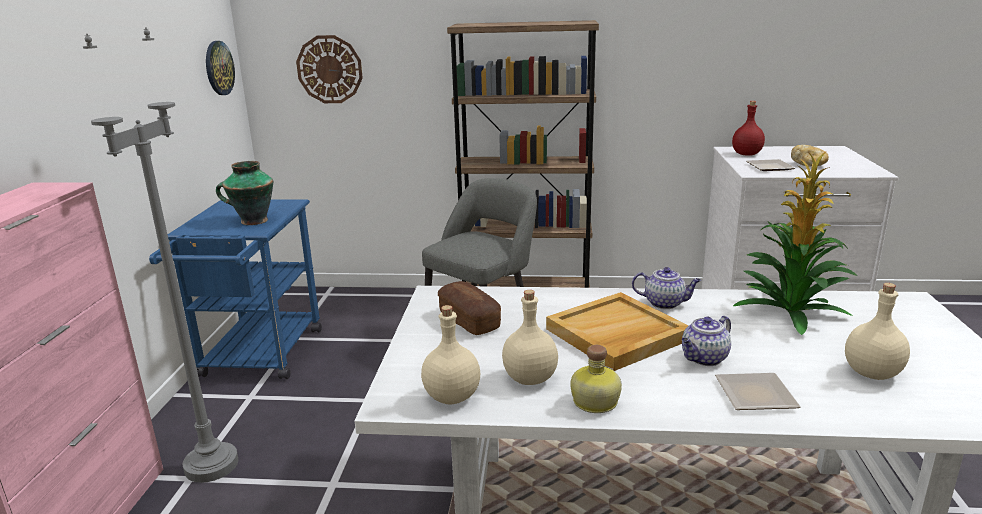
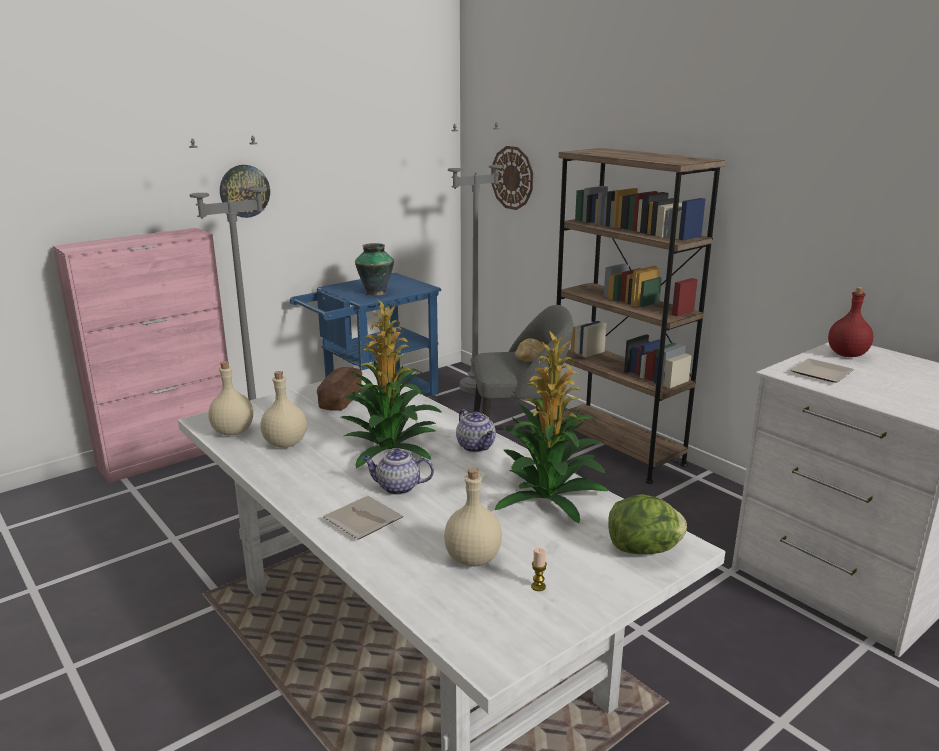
camera: 45 degrees right, 0 degrees up
(218, 68) = (425, 165): wall clock -> wall clock (244, 191)
(330, 302) = (475, 387): none -> grey floor lamp
(593, 402) = (279, 471): bottle -> none
(617, 335) = (391, 448): beige tray -> potted plant
(809, 165) = (881, 386): bread -> bread (529, 359)
(907, 312) = (644, 550): none -> lettuce
(938, 365) = (538, 586): none -> candle

